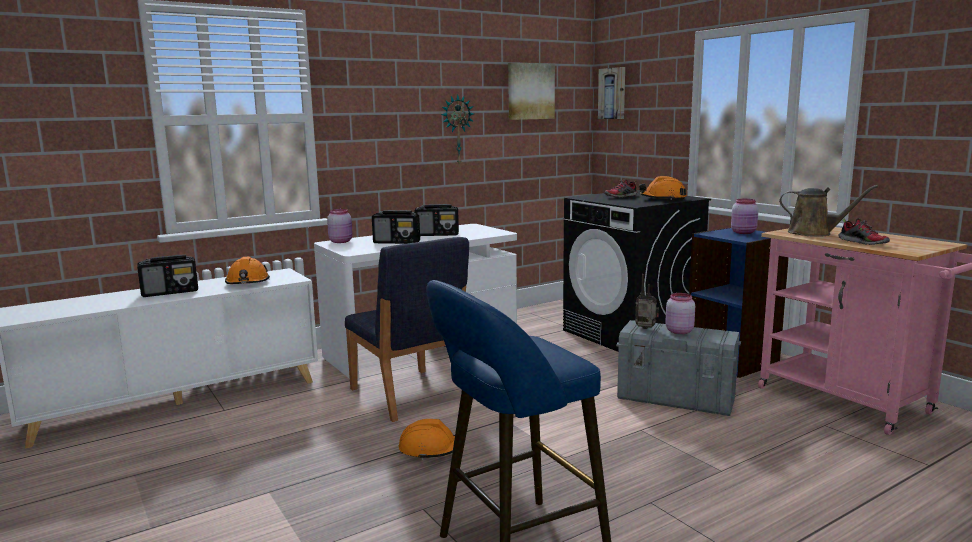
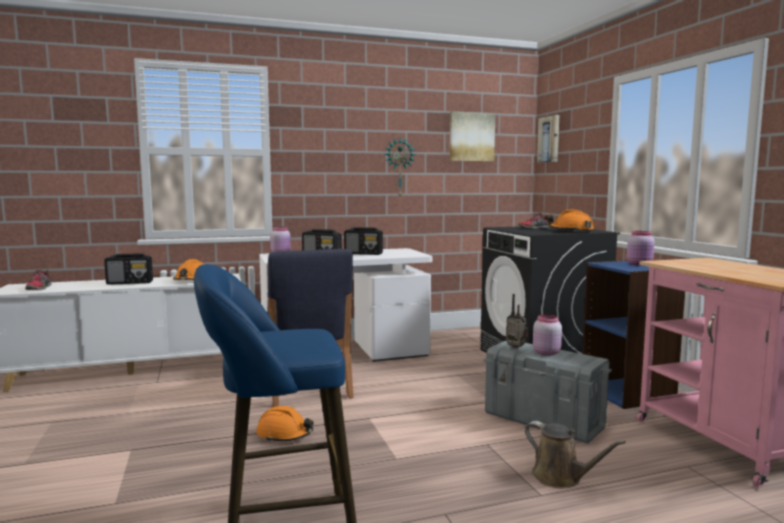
camera: 15 degrees right, 5 degrees down
(814, 233) = (695, 264): brown watering can -> brown watering can (561, 478)
(863, 243) = (737, 273): shoe -> shoe (39, 288)

